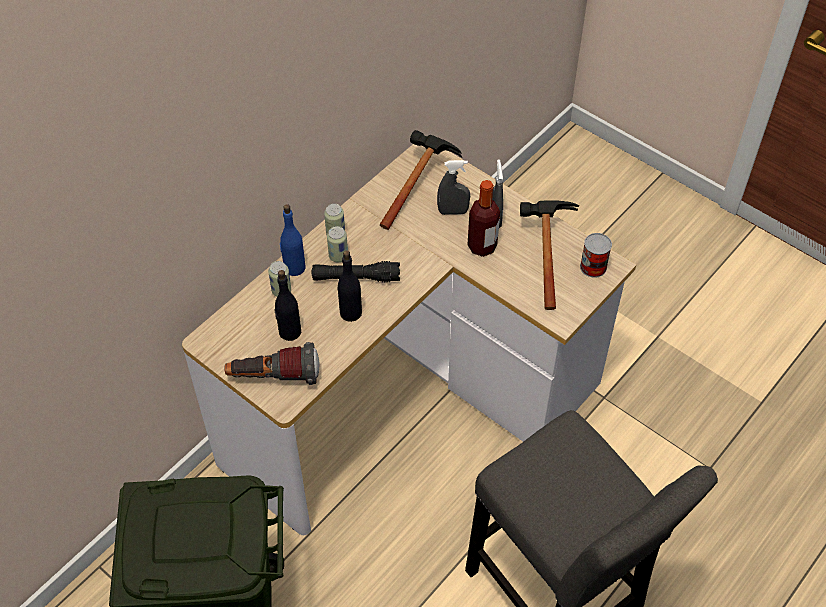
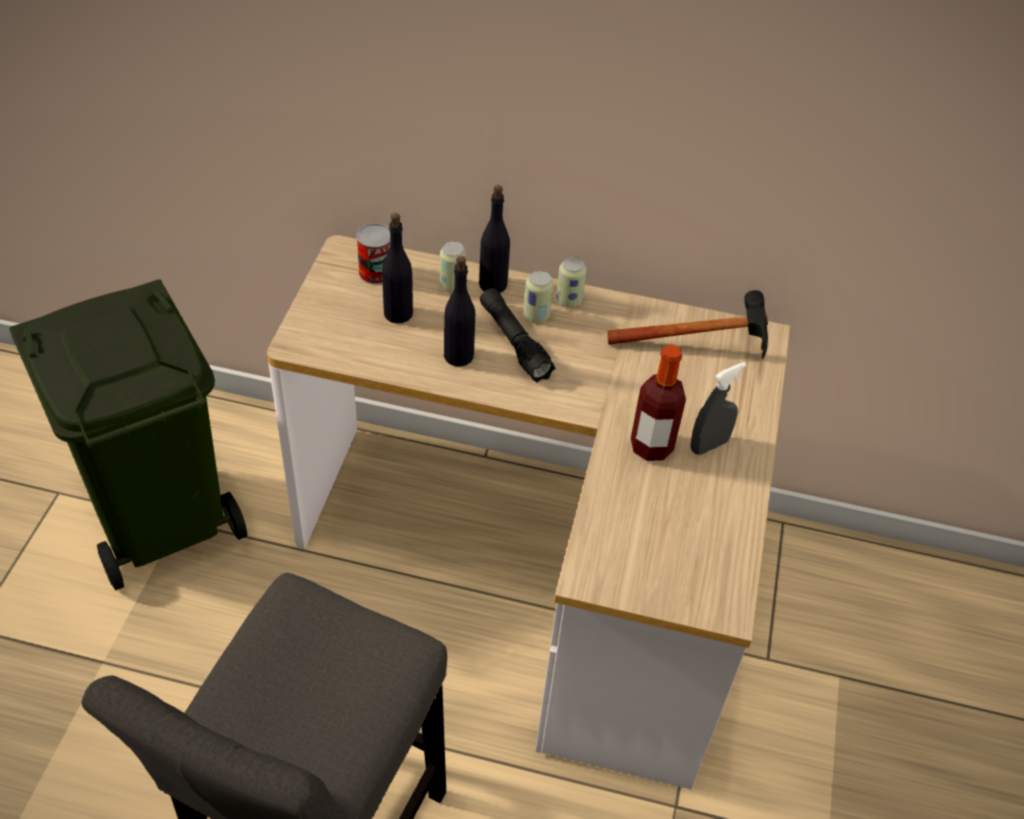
camera: 60 degrees right, 5 degrees down
(274, 377) = (326, 323): flashlight -> none
(294, 268) = (492, 284): blue bottle -> black bottle
(453, 211) = (687, 397): grey spray bottle -> none
(544, 253) = (689, 519): hammer -> none
(593, 267) = (707, 586): can -> can (376, 272)

